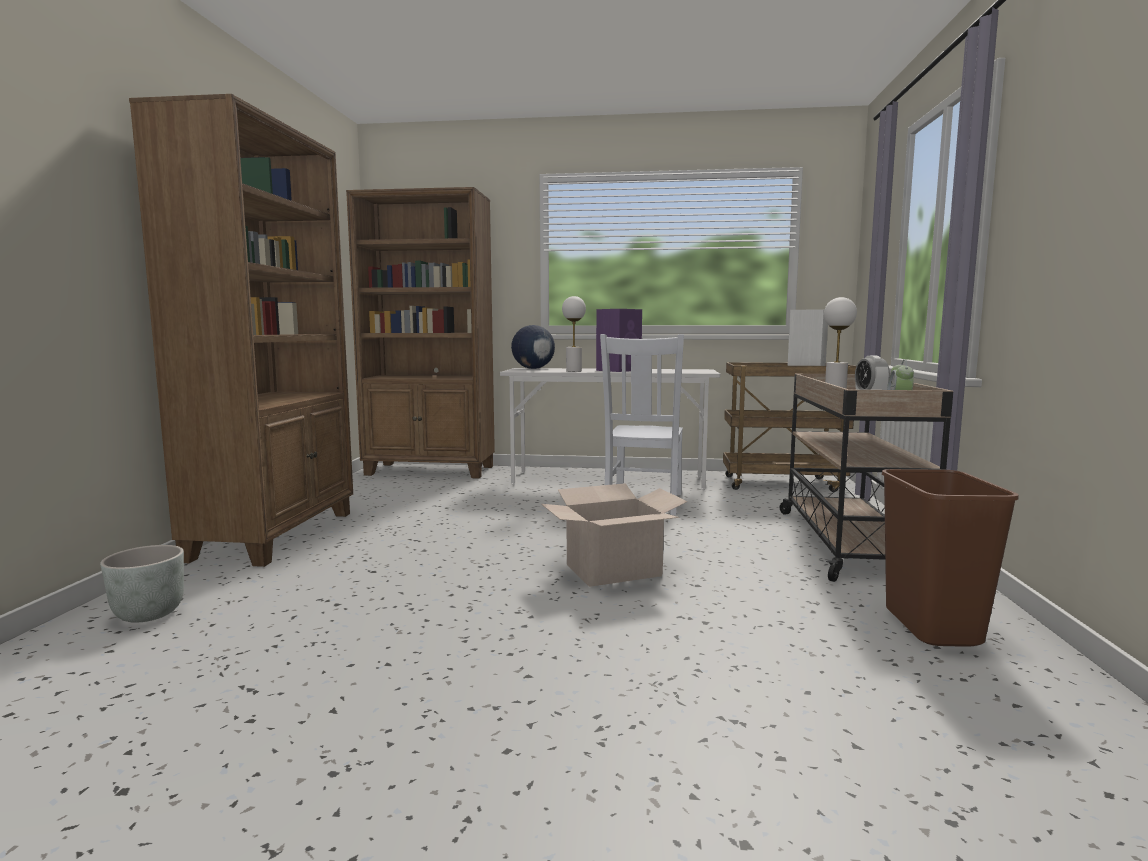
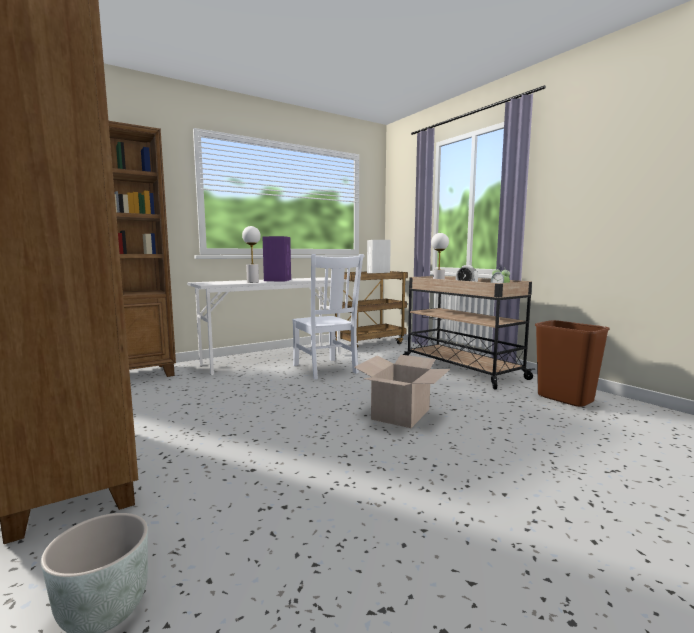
camera: 40 degrees left, 0 degrees up
(533, 368) = (208, 282): globe -> none

